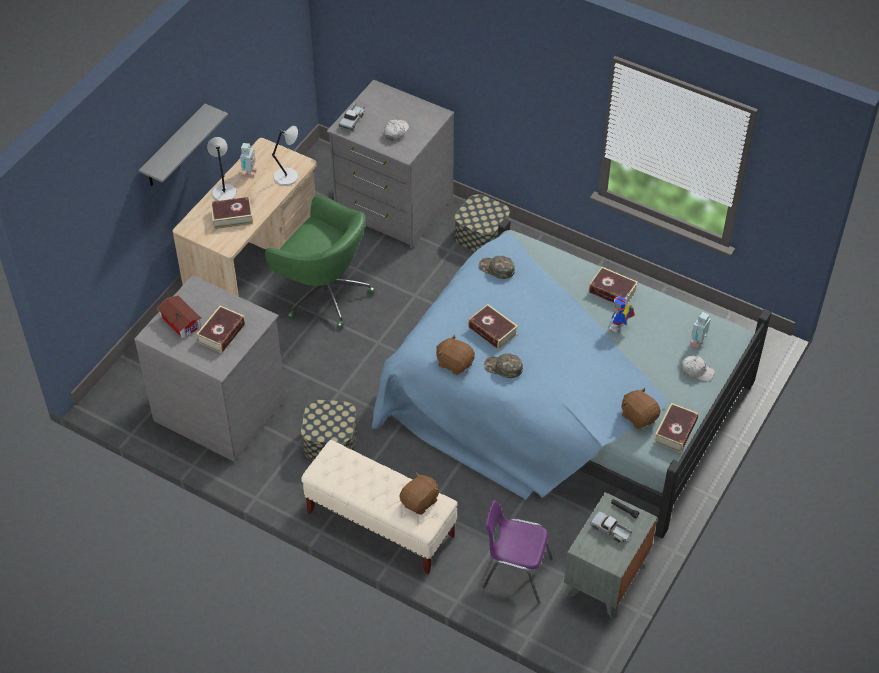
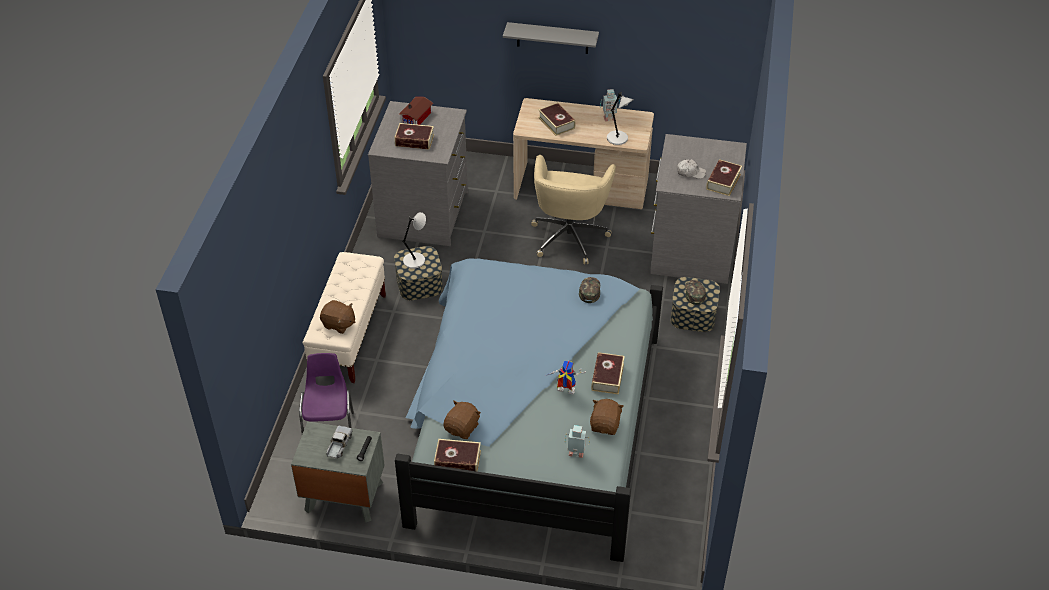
camera: 70 degrees right, 5 degrees down
(224, 192) = (580, 111): grey table lamp -> grey table lamp (415, 260)
(324, 293) = (569, 236): green office chair -> beige office chair
(352, 120) = (687, 144): toy truck -> none
(455, 363) = (469, 292): brown plush toy -> brown plush toy (605, 425)
(492, 331) = (516, 306): book -> book (723, 181)
(503, 368) = (477, 323): green cap -> green cap (694, 293)
(696, 371) = (538, 461): white cap -> none

